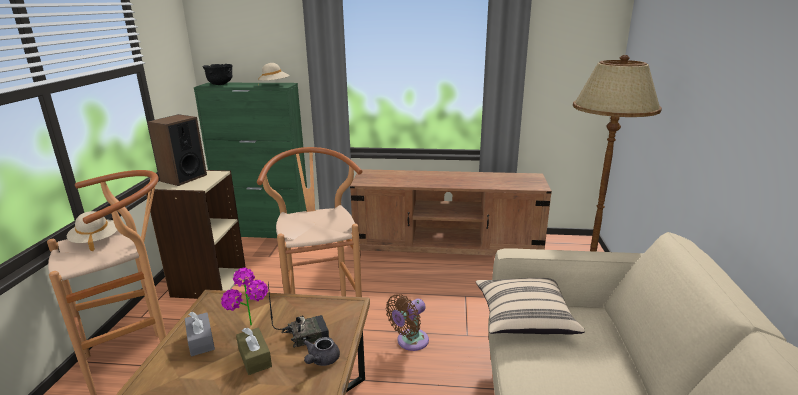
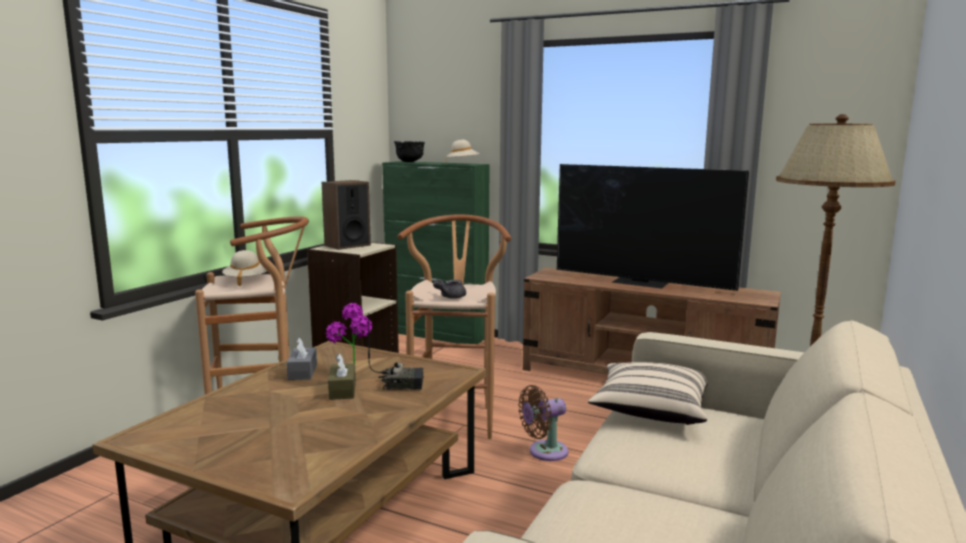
camera: 20 degrees right, 10 degrees down
(321, 360) = (403, 402): grey teapot -> grey teapot (449, 297)
(443, 177) = (641, 282): none -> television

